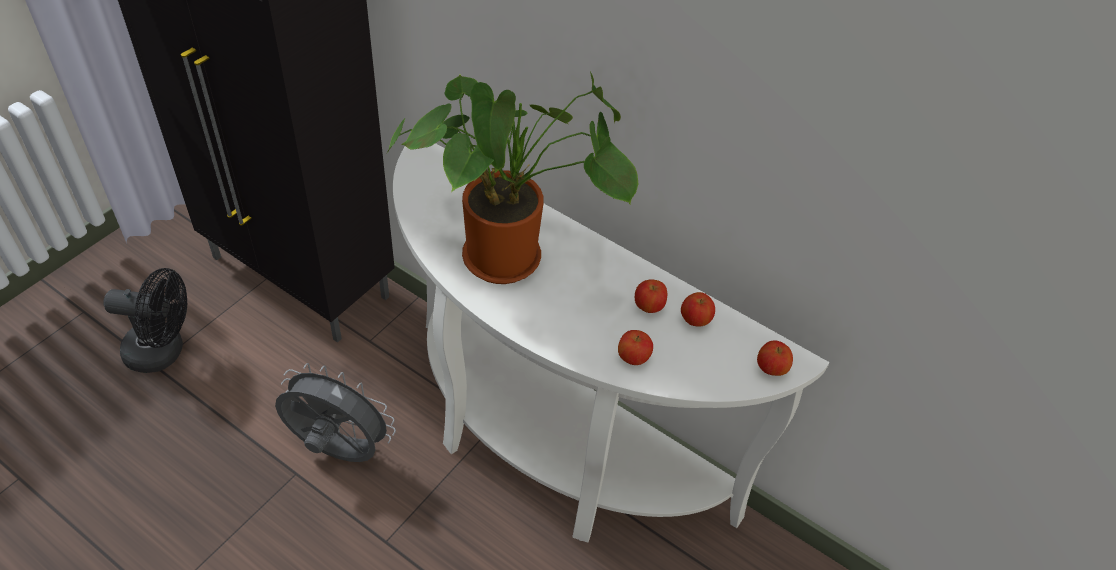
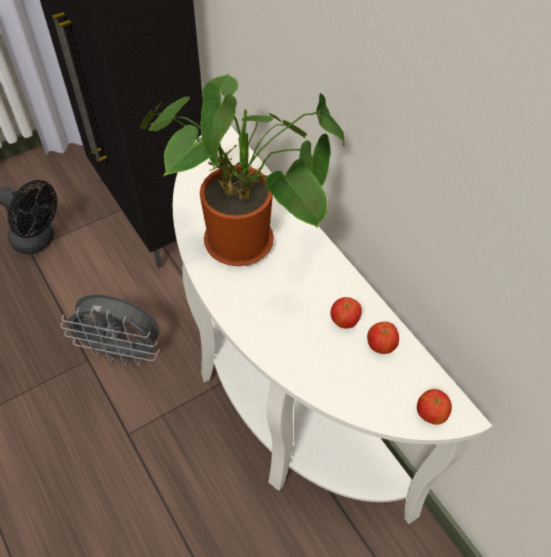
camera: 25 degrees right, 5 degrees up
(337, 451) = (123, 352): grey fan -> grey fan turned 150 degrees clockwise
(633, 358) = (307, 363): apple -> none

